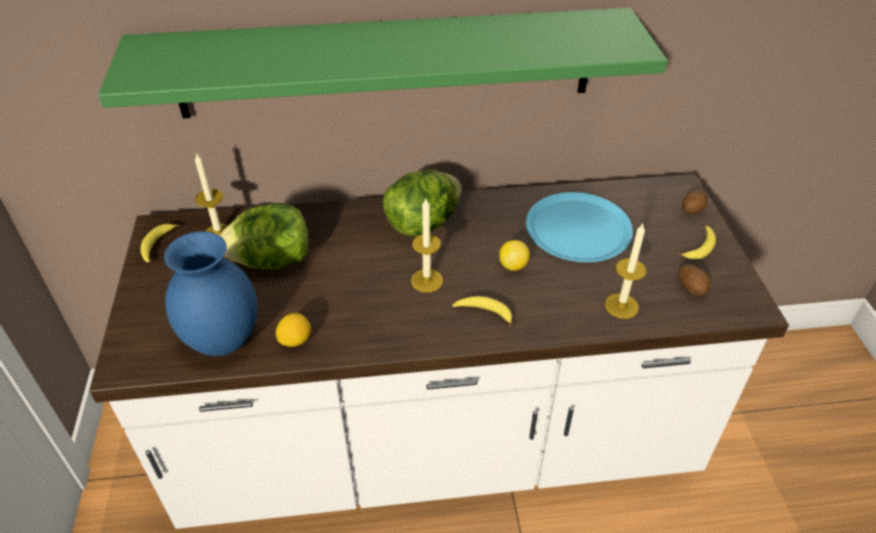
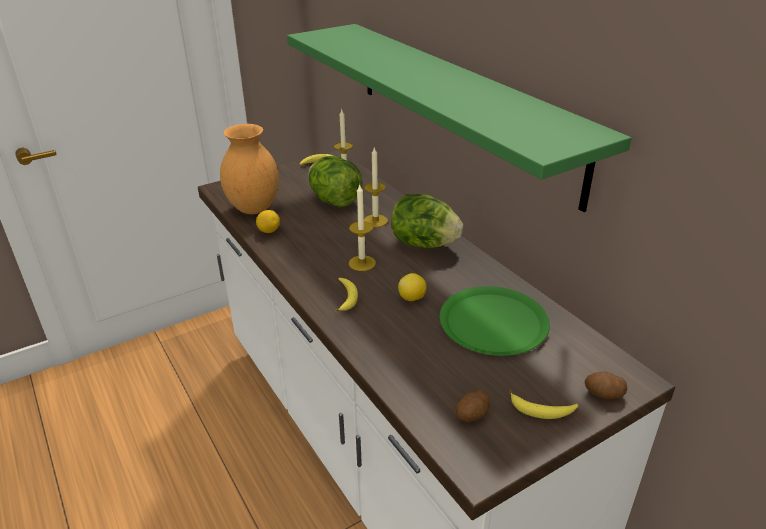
camera: 65 degrees right, 10 degrees down
(222, 342) = (253, 209): blue vase -> brown vase
(578, 229) = (493, 322): blue plate -> green plate
(621, 306) = (408, 370): candle -> candle (375, 221)

